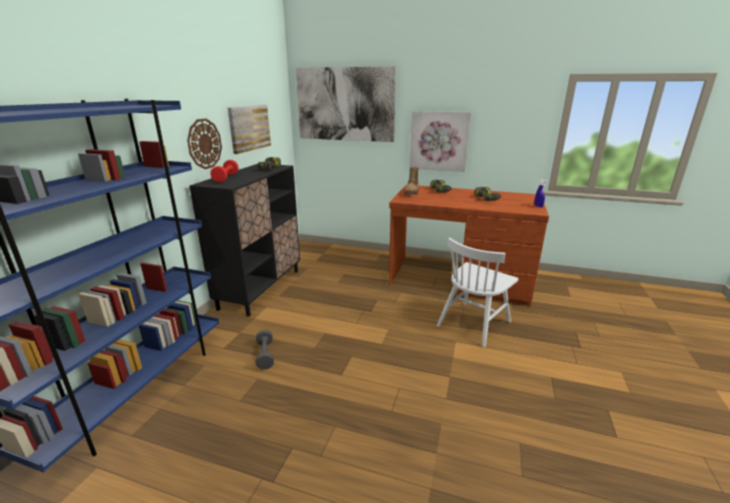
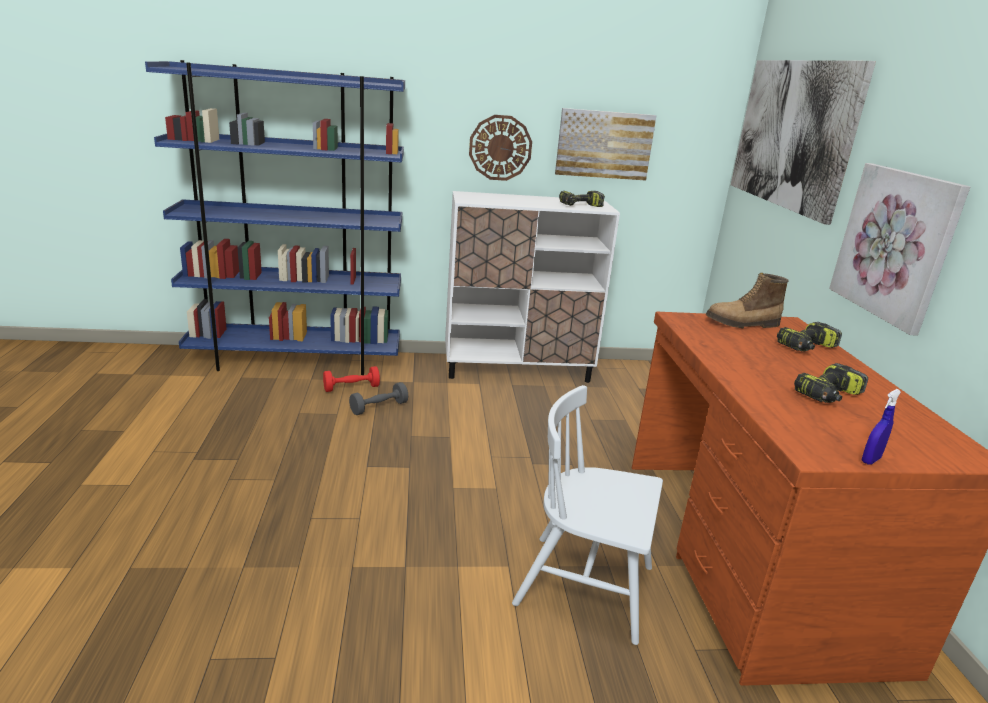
camera: 65 degrees right, 0 degrees up
(226, 178) = (502, 197): red dumbbell -> red dumbbell (351, 388)
(261, 288) = (518, 369): black cabinet -> white cabinet

